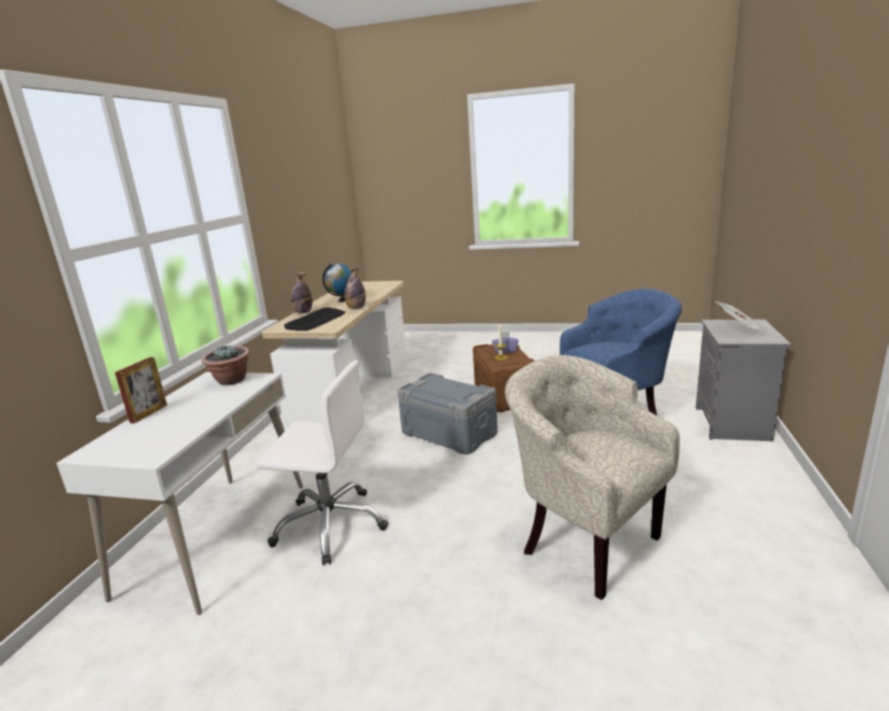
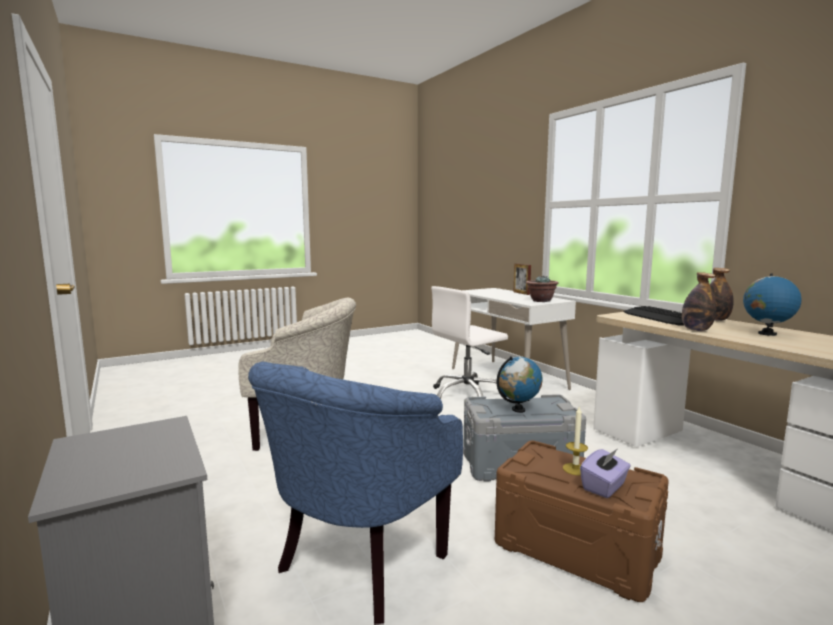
camera: 135 degrees right, 10 degrees down
(451, 389) = (518, 410): none -> globe
(741, 331) = (127, 451): newspaper -> none

